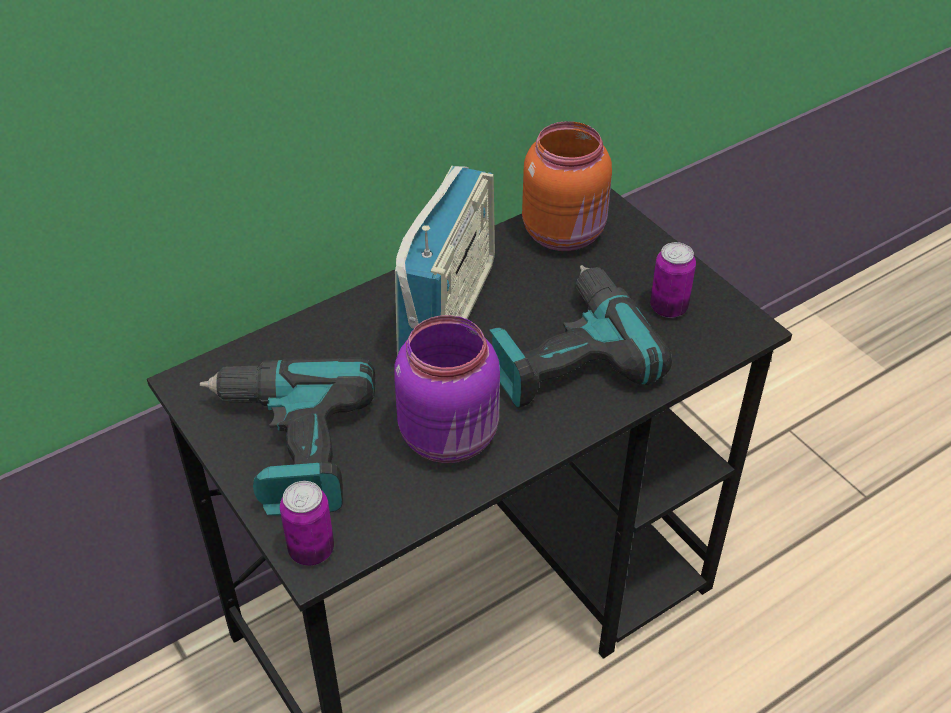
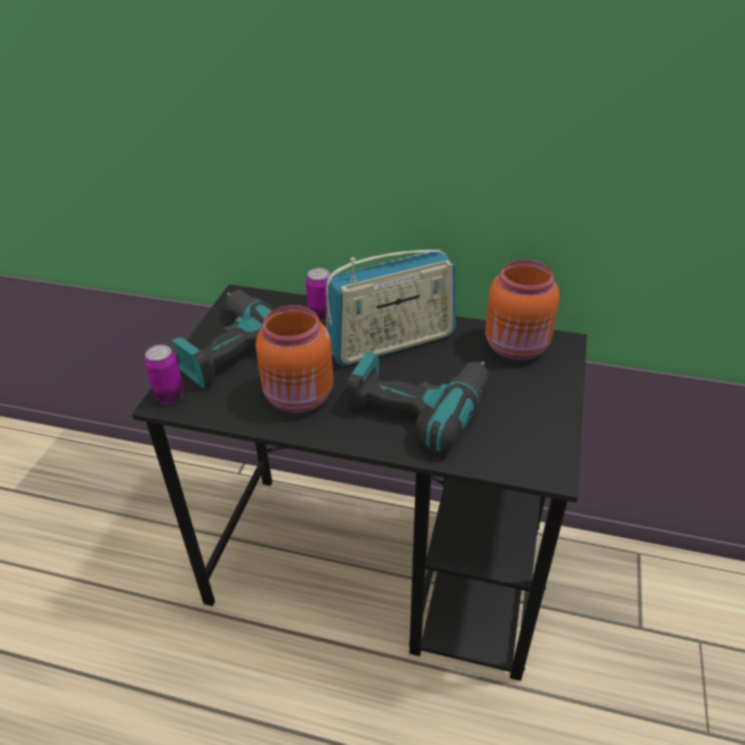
camera: 50 degrees right, 5 degrees down
(452, 436) = (300, 398): purple jar -> orange jar
(668, 308) = (516, 424): can -> can (321, 315)

